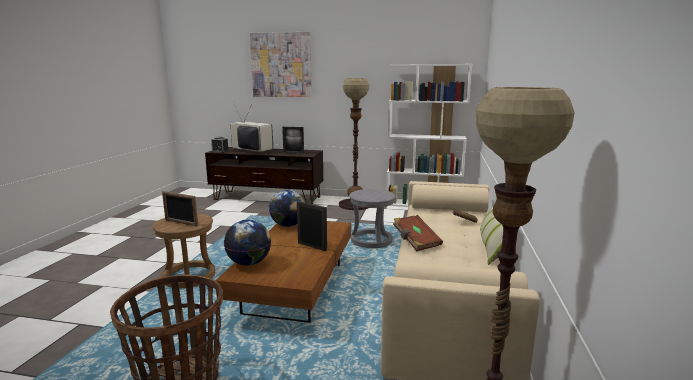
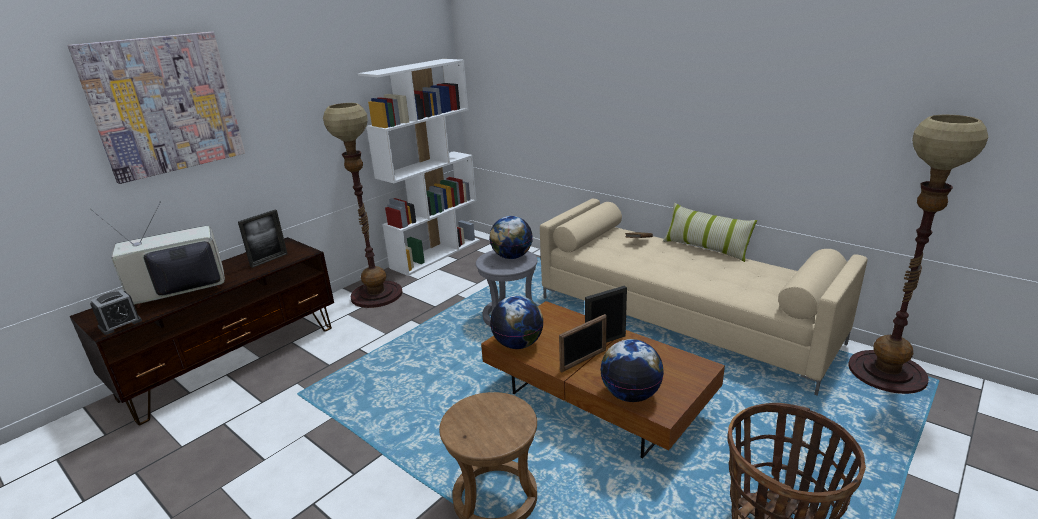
camera: 60 degrees left, 10 degrees up
(181, 223) = (493, 424): picture frame -> picture frame (583, 360)
(378, 195) = (512, 257): none -> globe
(415, 241) = (676, 276): brown book -> none

